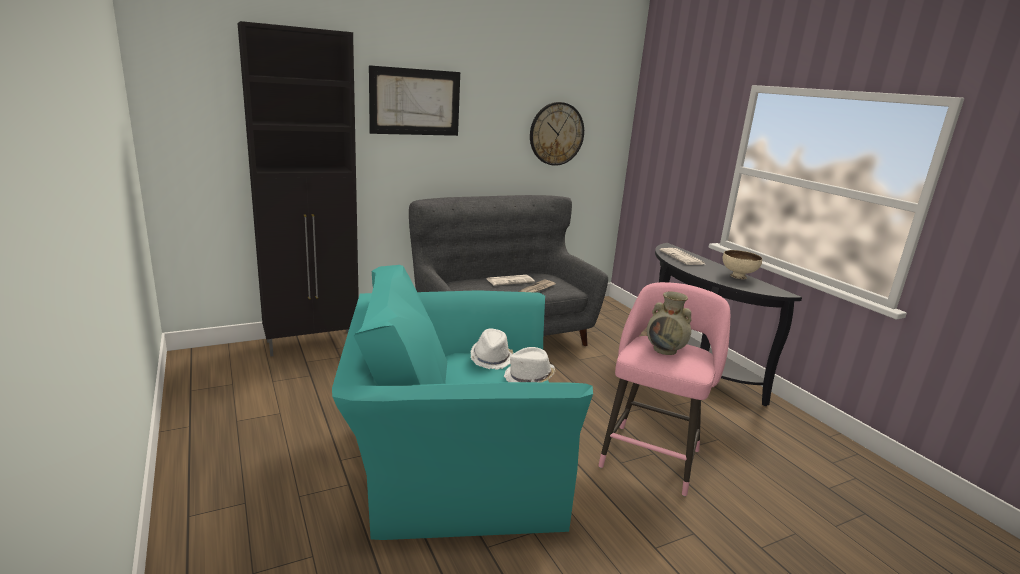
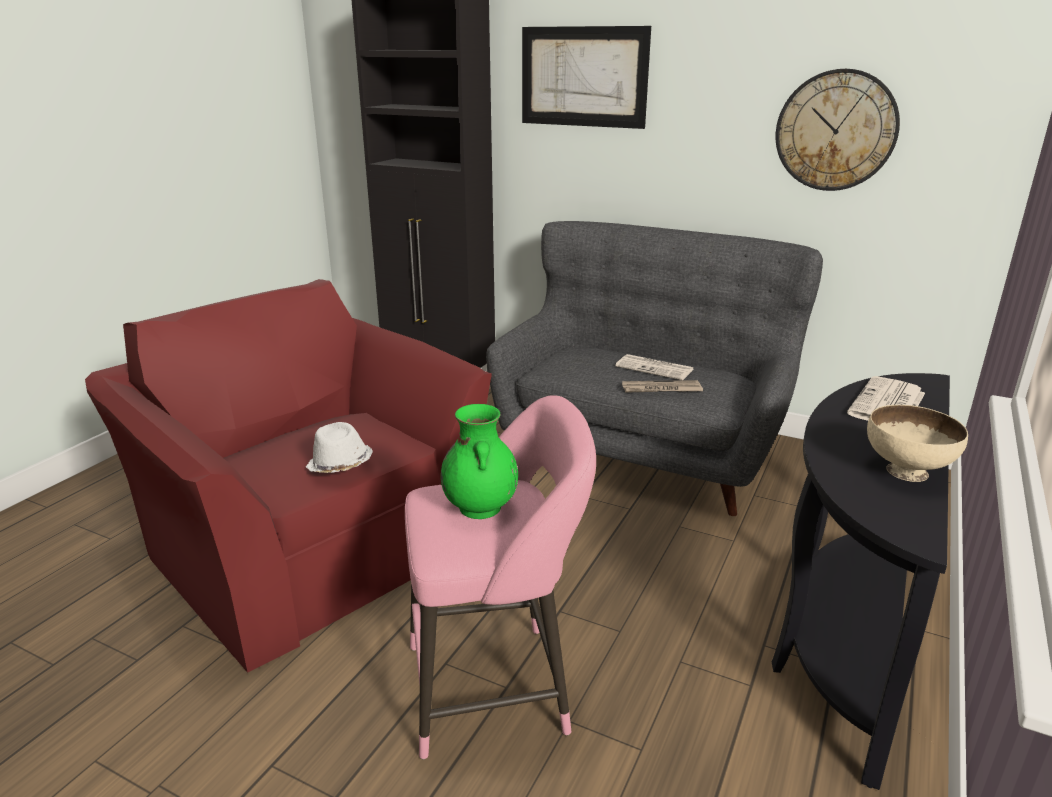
camera: 55 degrees right, 5 degrees up
(451, 464) = (309, 542): turquoise armchair -> red armchair
(491, 358) = (365, 430): white hat -> none
(665, 350) = (480, 508): beige vase -> green vase

